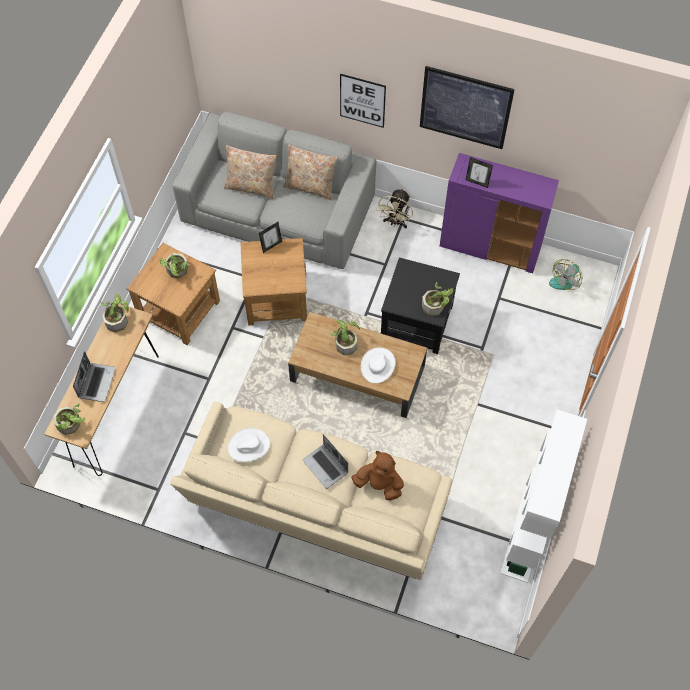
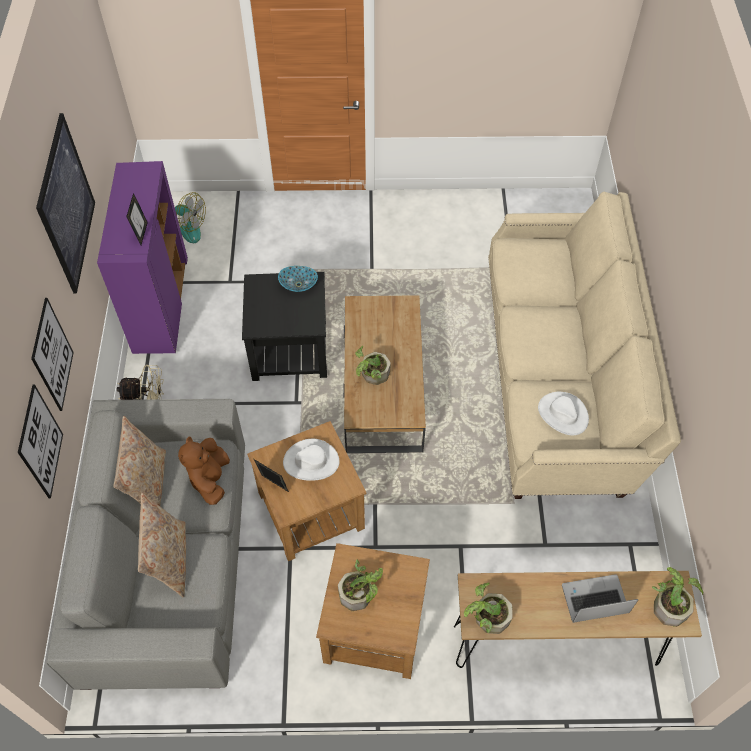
camera: 110 degrees left, 5 degrees down
(307, 92) = (40, 442): none -> picture
(326, 467) = (545, 332): laptop -> none
(378, 365) = (389, 334): white hat -> white hat (311, 461)
(379, 484) = (538, 281): brown plush toy -> brown plush toy (210, 479)
(436, 305) = (298, 284): potted plant -> bowl
(527, 532) = (491, 201): white bookcase -> none

